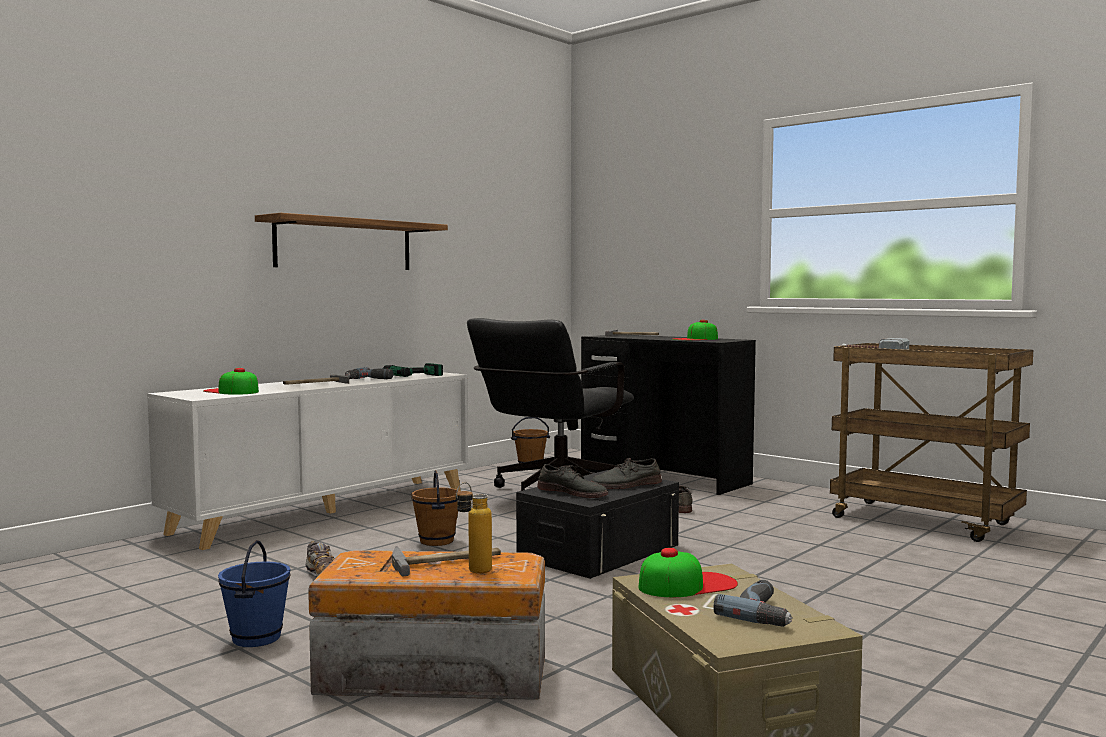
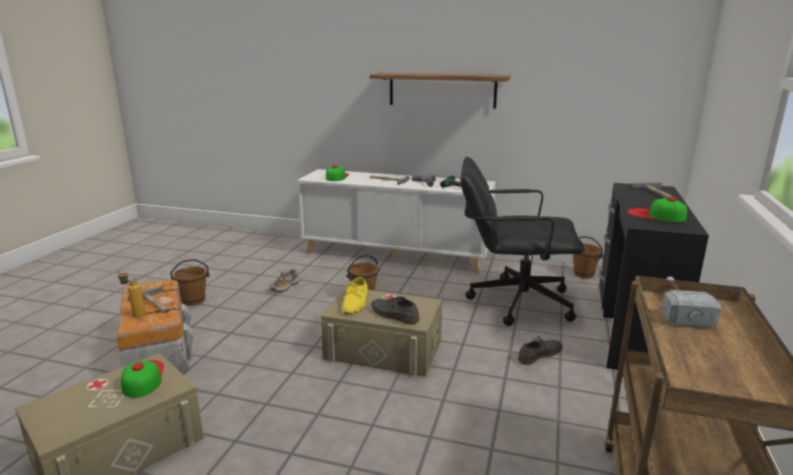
camera: 65 degrees right, 15 degrees up
(255, 638) = (193, 301): blue bucket -> brown bucket
(572, 492) = (356, 302): grey shoe -> yellow shoe
(599, 551) = (384, 349): black storage box -> beige storage box
(687, 584) = (142, 378): cap -> cap turned 150 degrees counterclockwise
(764, 613) = (86, 412): power drill -> none

